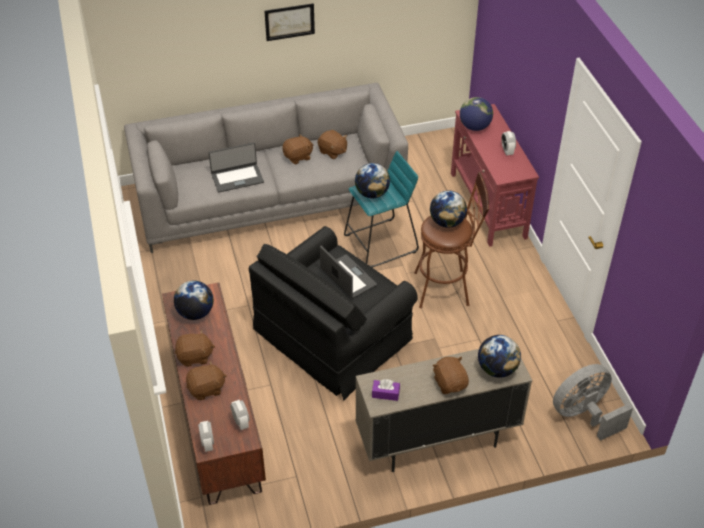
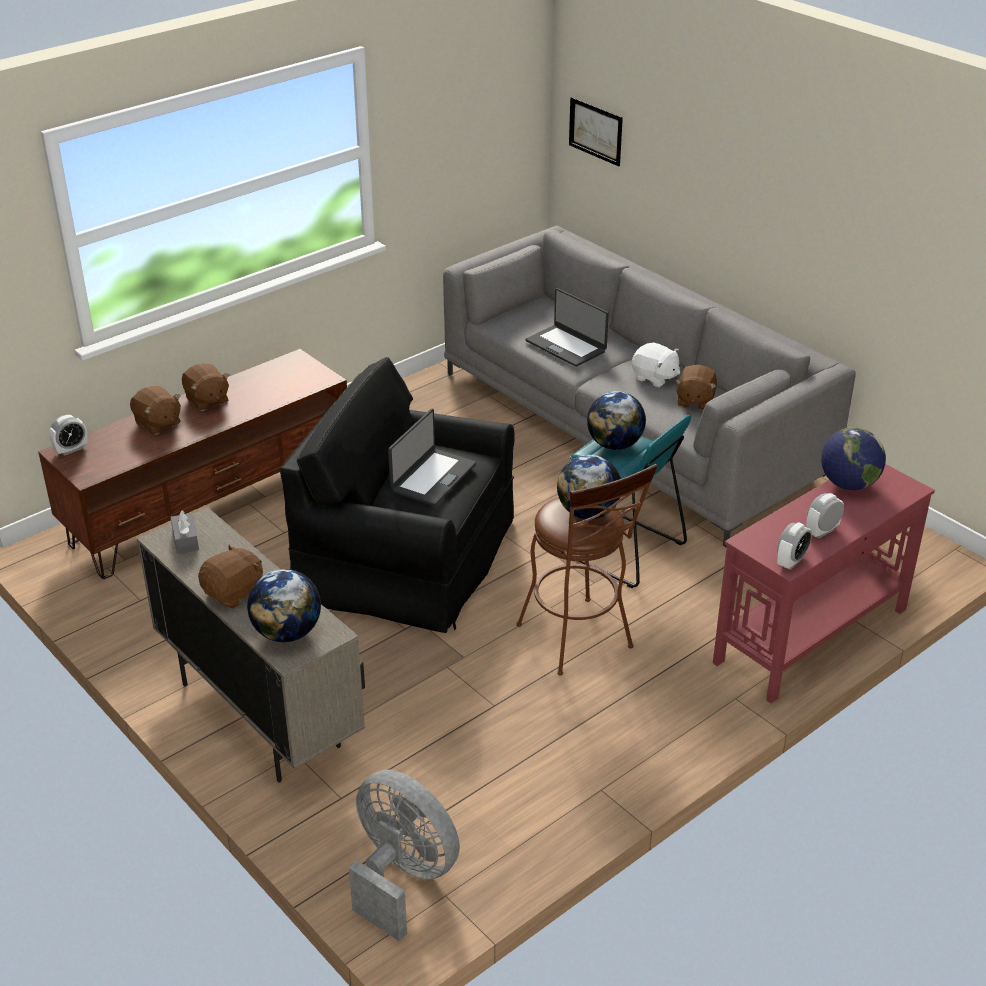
camera: 65 degrees right, 10 degrees down
(195, 313) = (280, 379): globe -> none
(241, 422) = (115, 463): alarm clock -> alarm clock (791, 562)
(289, 22) = (762, 187): picture -> picture (595, 131)
(298, 157) = (655, 378): brown plush toy -> white plush toy
(385, 393) = (185, 540): purple tissue box -> grey tissue box

